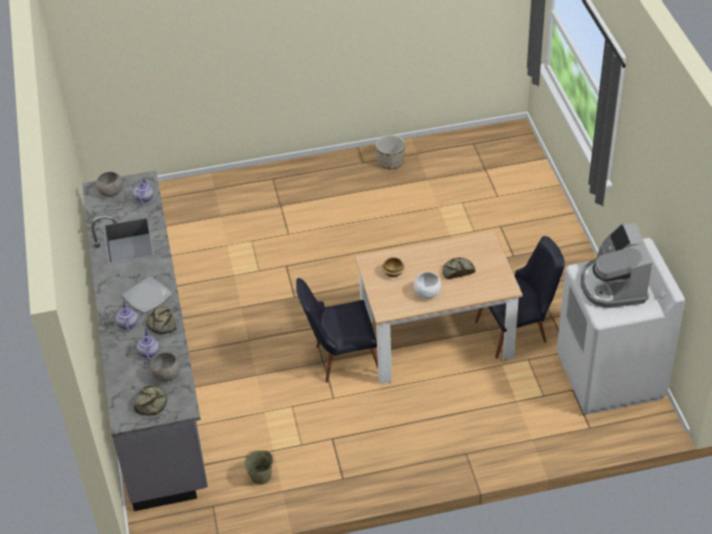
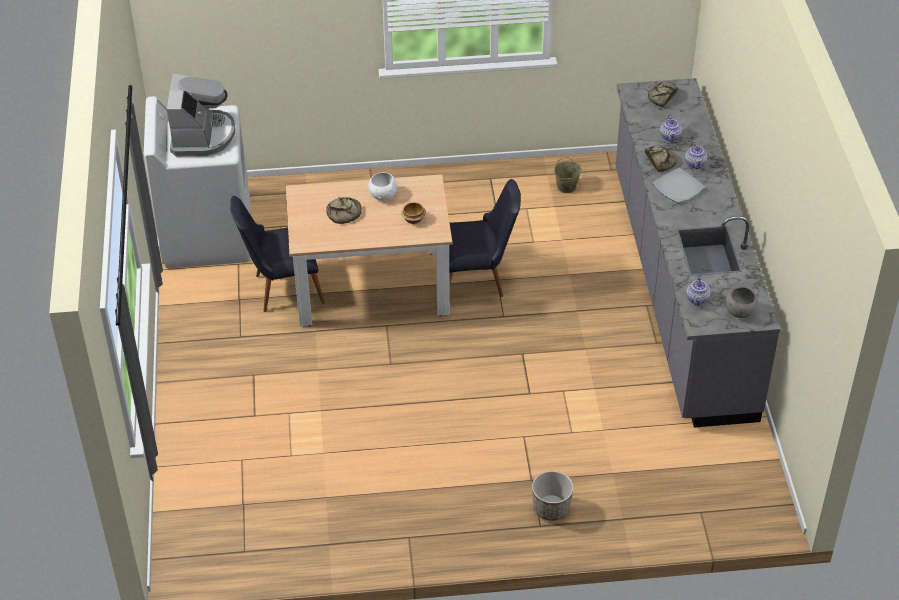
camera: 175 degrees left, 0 degrees up
(167, 375) = (649, 117): grey bowl -> none
(390, 163) = (370, 531): planter -> planter (551, 508)

